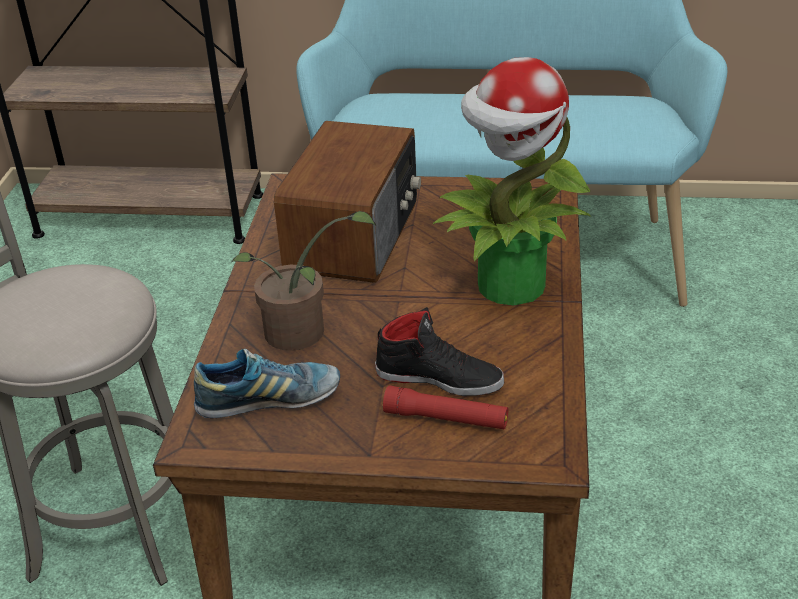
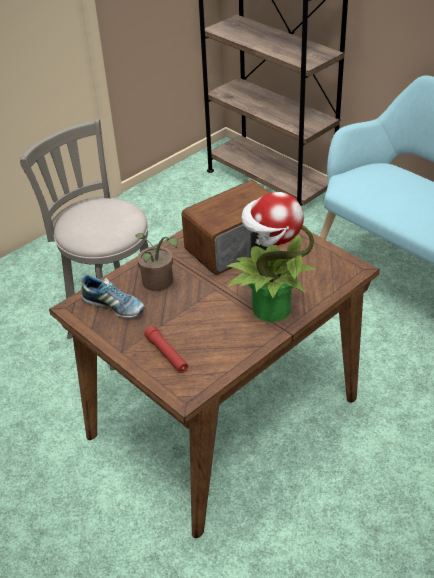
camera: 40 degrees right, 5 degrees up
(439, 377) = (187, 335): black shoe -> none

